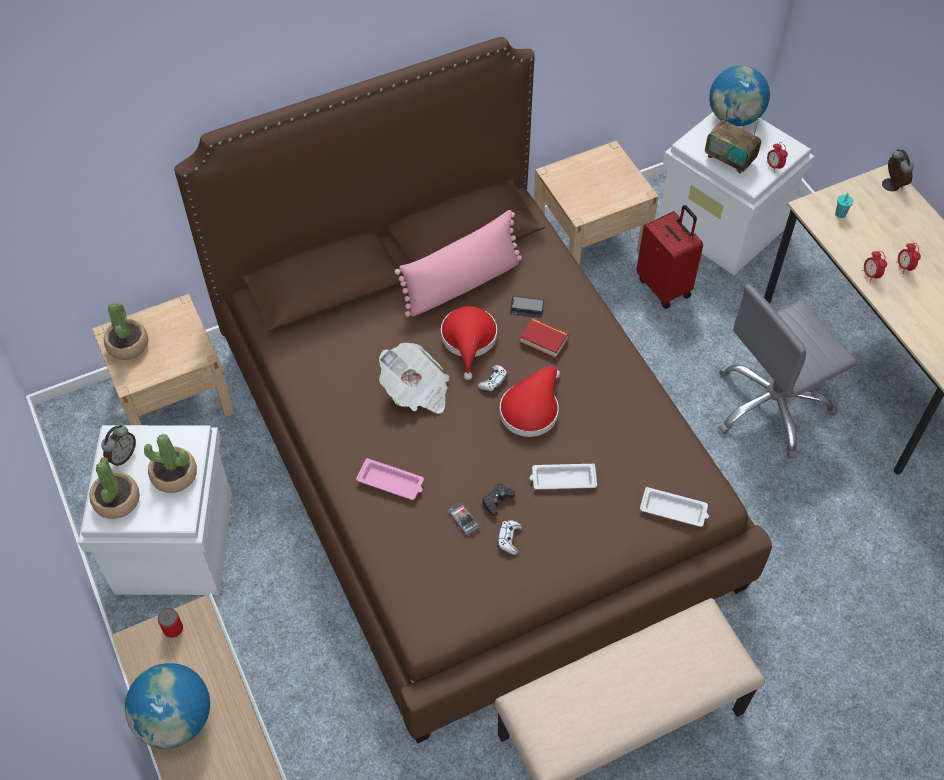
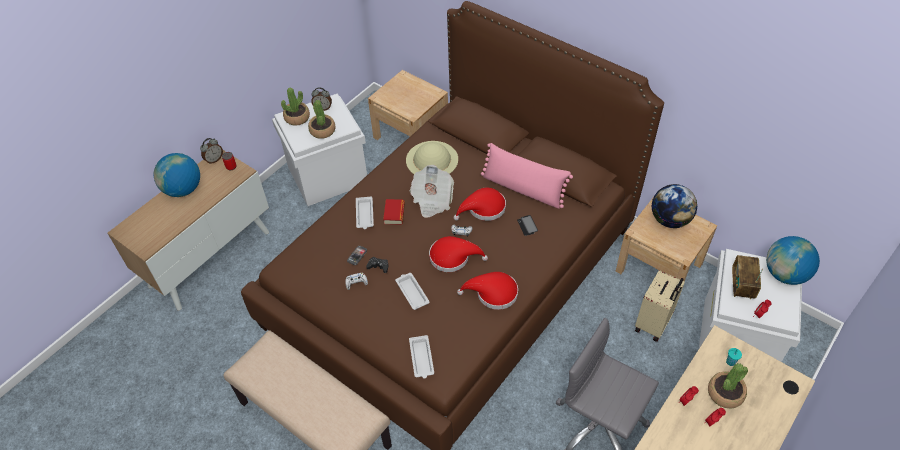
camera: 65 degrees right, 5 degrees down
(128, 345) = (400, 86): potted plant -> potted plant (725, 393)
(338, 360) = (432, 159): none -> beige hat
(391, 482) = (364, 215): pink tray -> white tray
(543, 341) = (507, 243): book -> book (394, 214)
(583, 176) = (669, 220): none -> globe
(614, 391) = (493, 293): none -> red hat
(665, 286) = (654, 324): red suitcase -> beige suitcase
(894, 182) = (795, 389): alarm clock -> alarm clock (214, 159)

